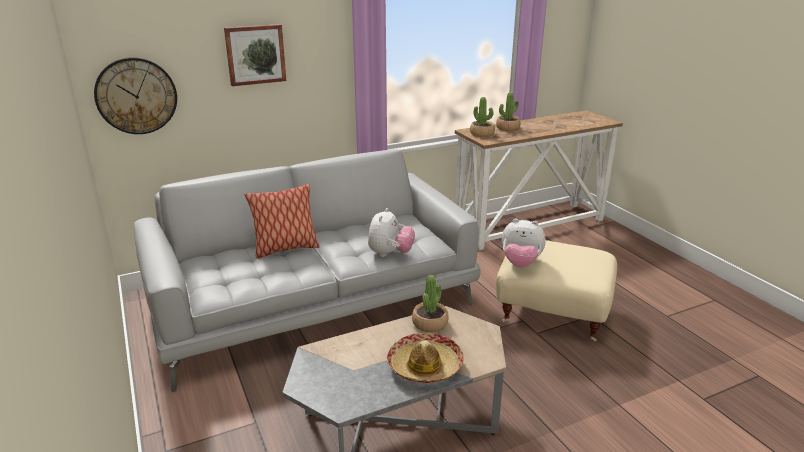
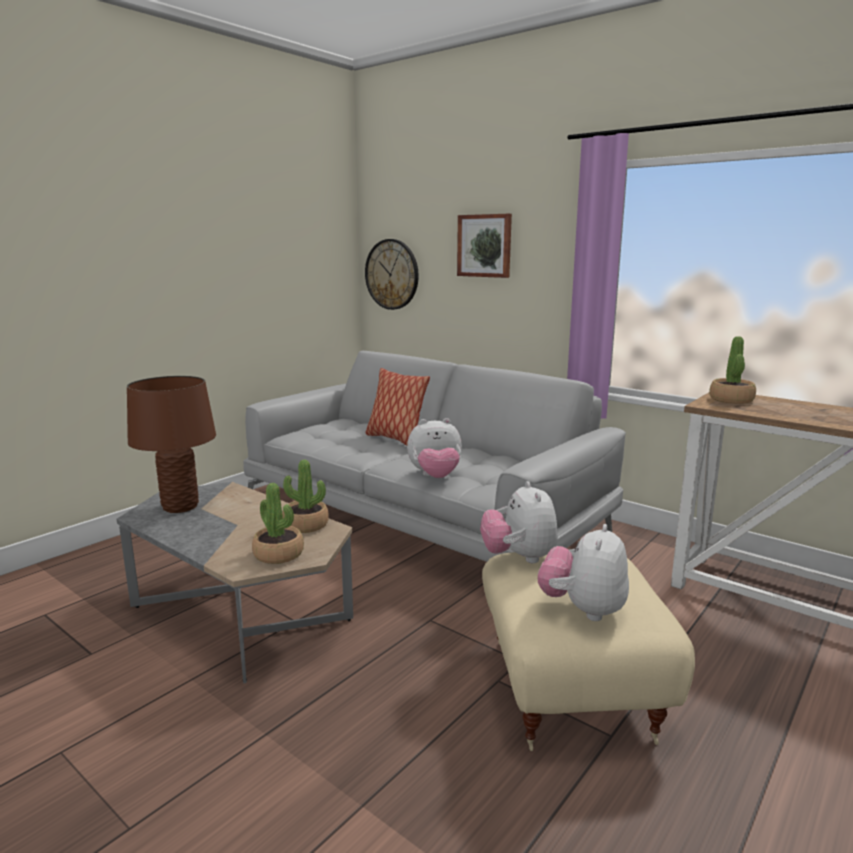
camera: 65 degrees right, 10 degrees down
(341, 381) = (180, 507): none -> brown table lamp
(425, 366) = (218, 537): hat -> none
(507, 128) = (799, 407): potted plant -> potted plant (279, 554)
(585, 264) = (583, 609): none -> plush toy

